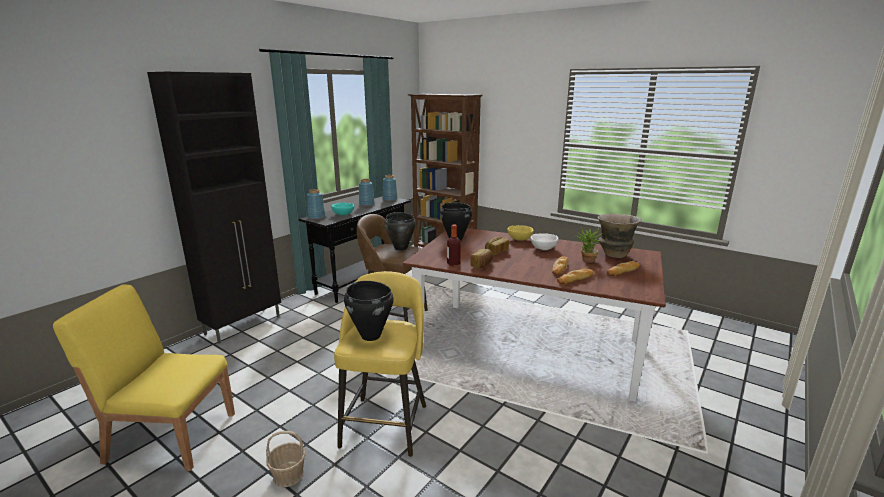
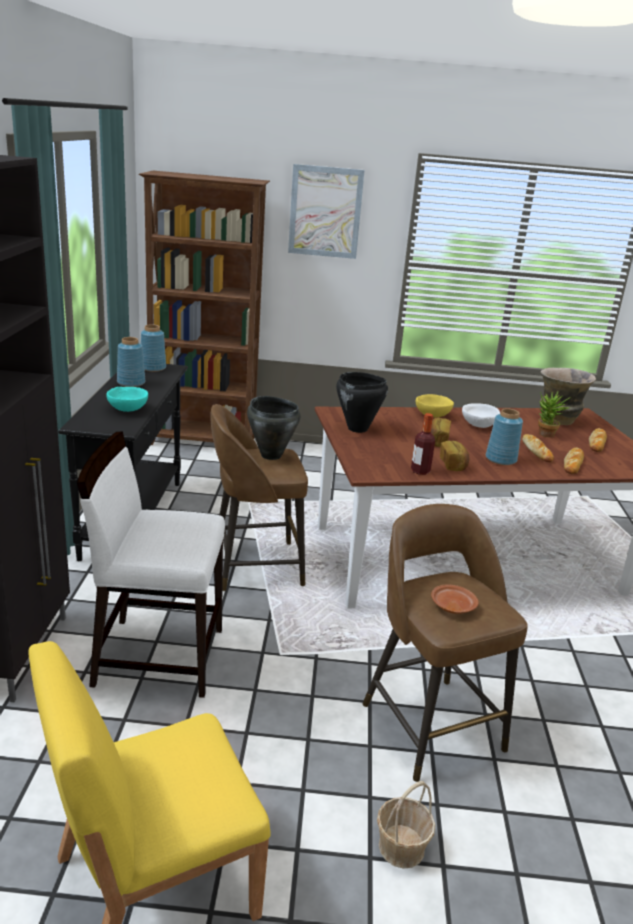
camera: 35 degrees left, 5 degrees up
(296, 343) = (158, 655): none -> white chair
(316, 217) = (88, 422): blue vase -> blue vase (500, 459)
(371, 335) = (452, 606): black cooking pot -> brown plate
(385, 423) = (430, 723): yellow stool -> brown stool
(514, 112) = (325, 212): none -> picture

